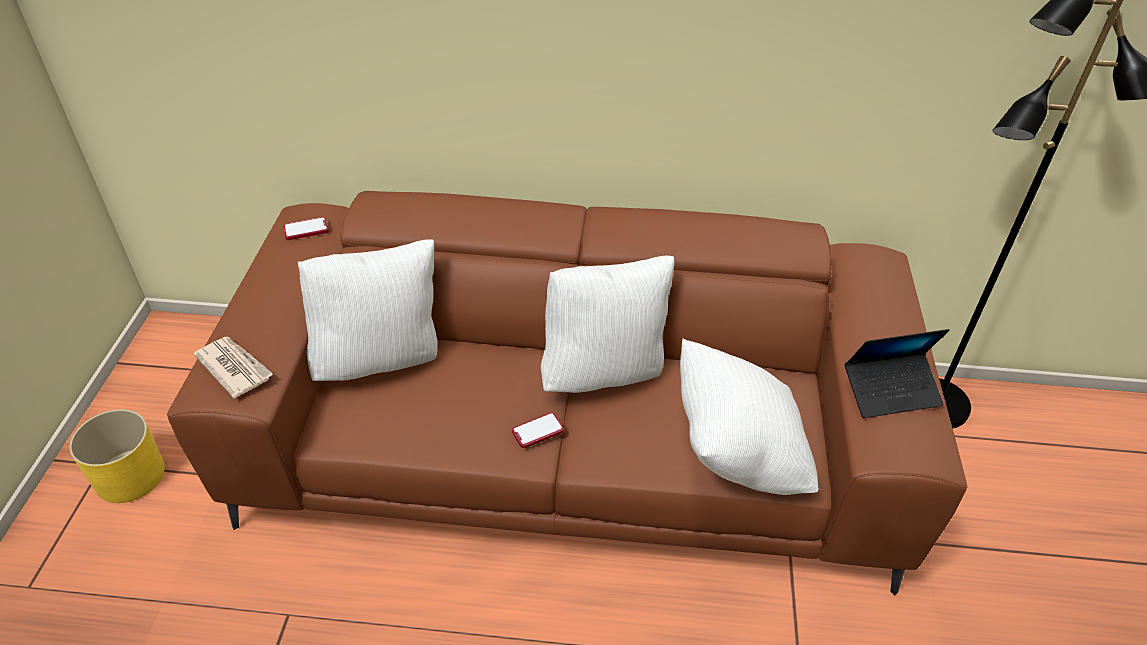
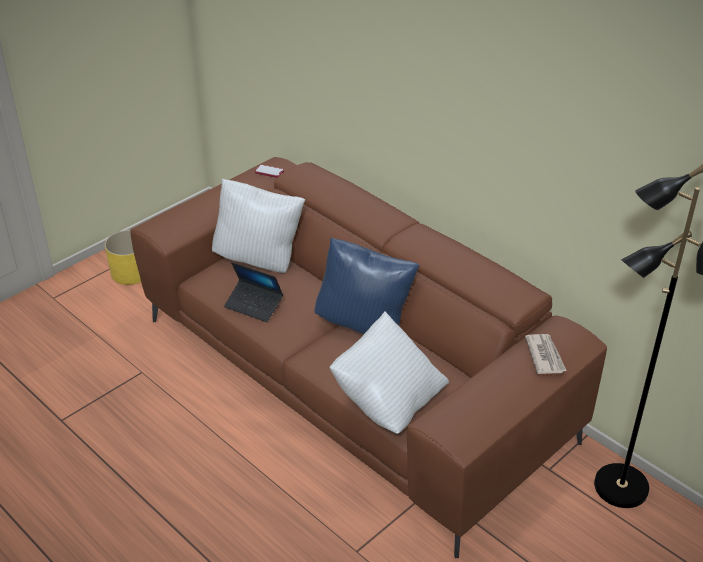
camera: 40 degrees right, 5 degrees down
(234, 368) = (172, 222): newspaper -> newspaper (545, 355)
(537, 431) = (297, 332): phone -> none
(604, 372) = (364, 324): white pillow -> blue pillow
(891, 391) = (479, 400): laptop -> laptop (254, 305)

